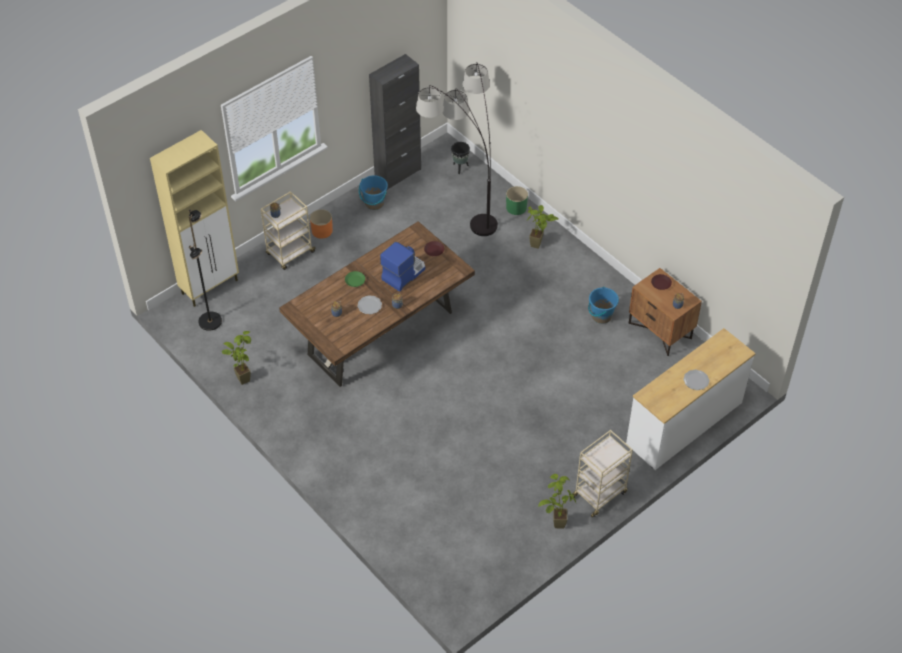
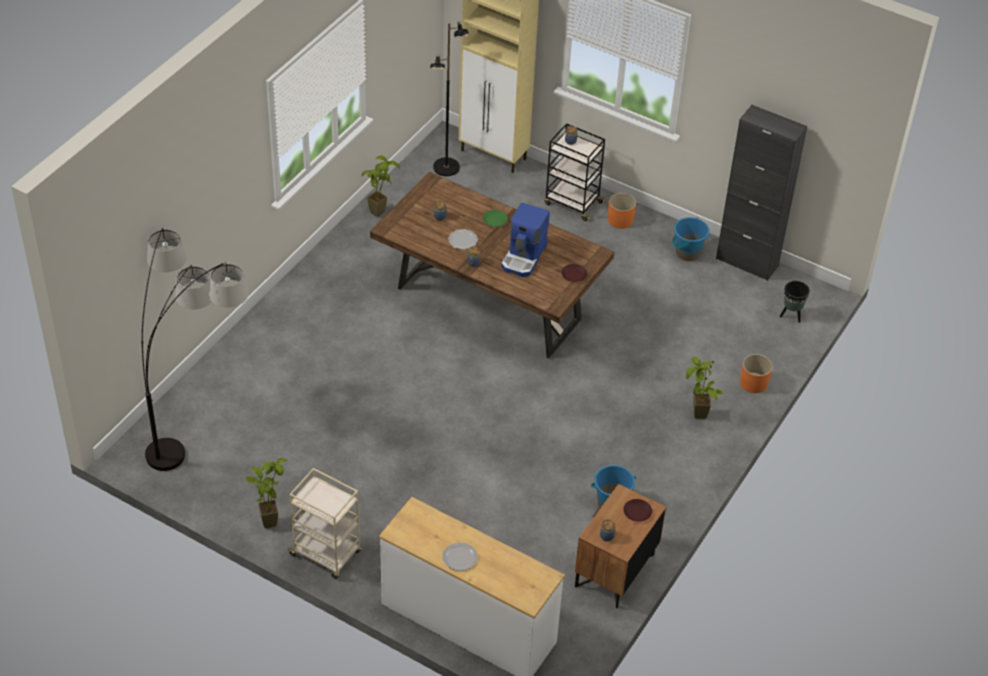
camera: 70 degrees right, 5 degrees down
(290, 253) = (572, 203): beige cart -> black cart
(403, 273) = (524, 257): coffee machine -> coffee machine turned 90 degrees clockwise
(463, 206) = (726, 332): floor lamp -> floor lamp (197, 426)
(516, 207) = (753, 383): green planter -> orange planter

